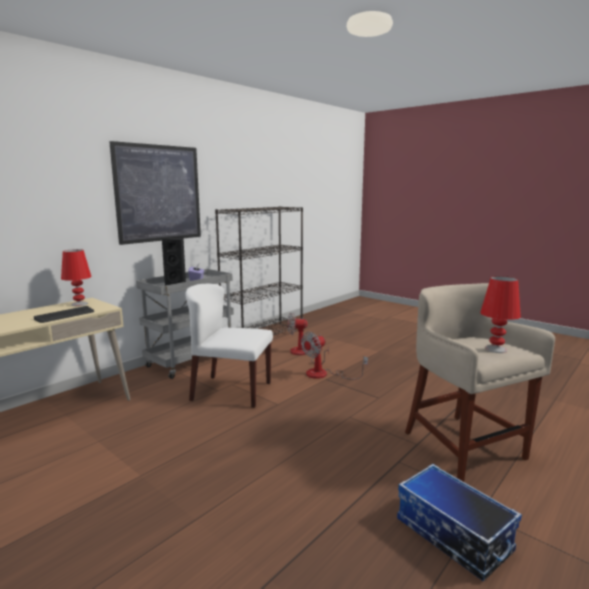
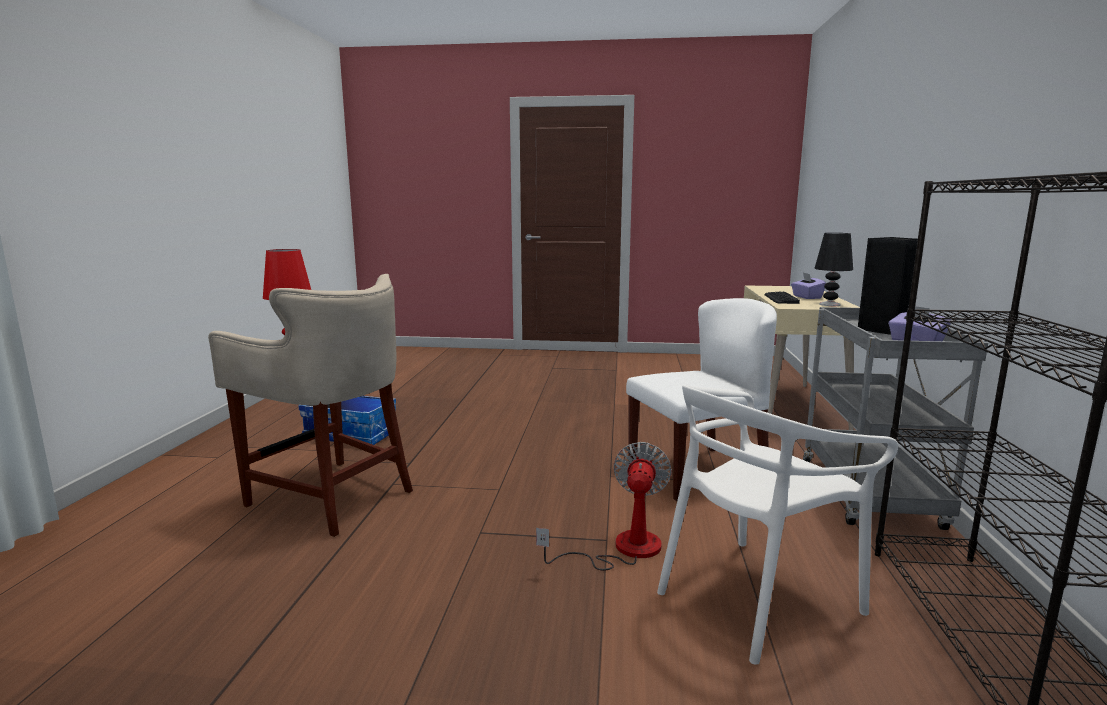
camera: 145 degrees right, 0 degrees up
(42, 313) = (806, 297): none -> purple tissue box
(79, 304) = (829, 304): red table lamp -> black table lamp
(158, 193) = (969, 146): picture -> none
(303, 354) = (755, 598): fan -> white chair

